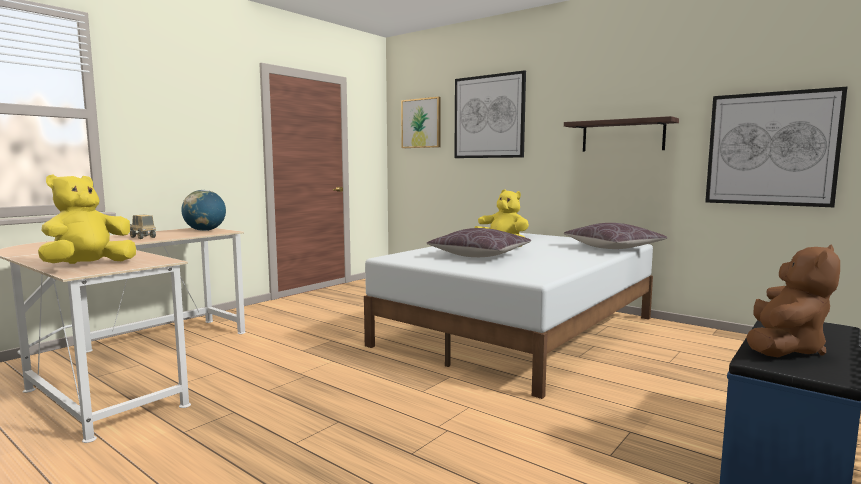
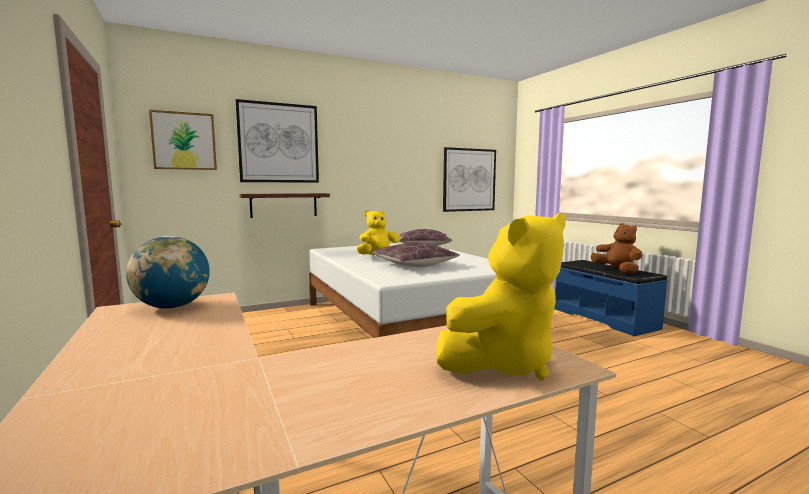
camera: 65 degrees left, 0 degrees up
(88, 266) = (503, 363): yellow plush toy -> yellow plush toy turned 90 degrees counterclockwise
(143, 237) = (178, 341): toy truck -> none
(622, 136) = (395, 168): shelf -> shelf (284, 205)

